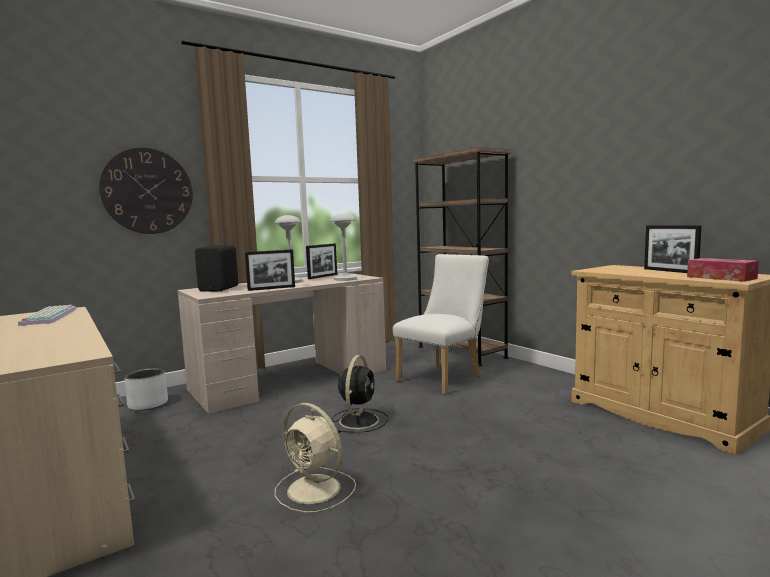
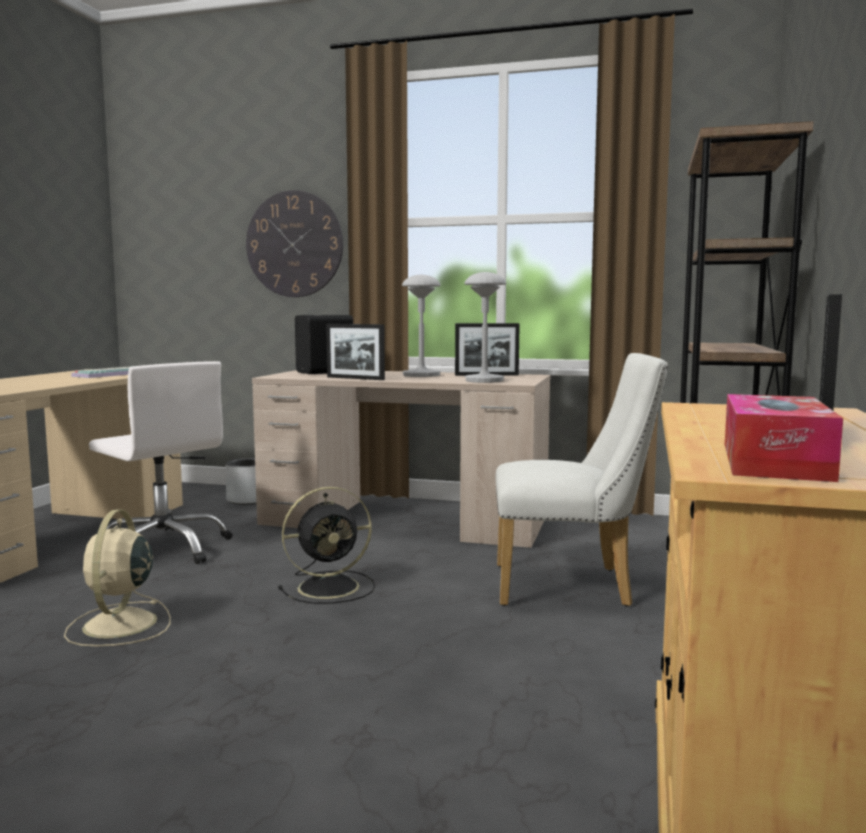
camera: 50 degrees right, 0 degrees up
(190, 450) = (164, 548): none -> white office chair

